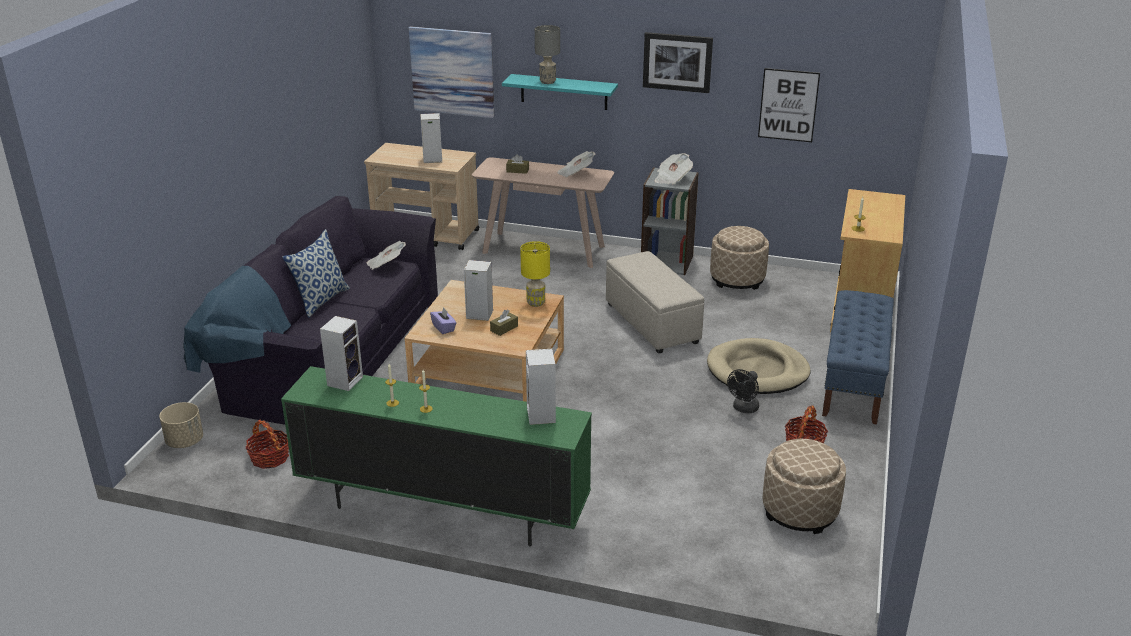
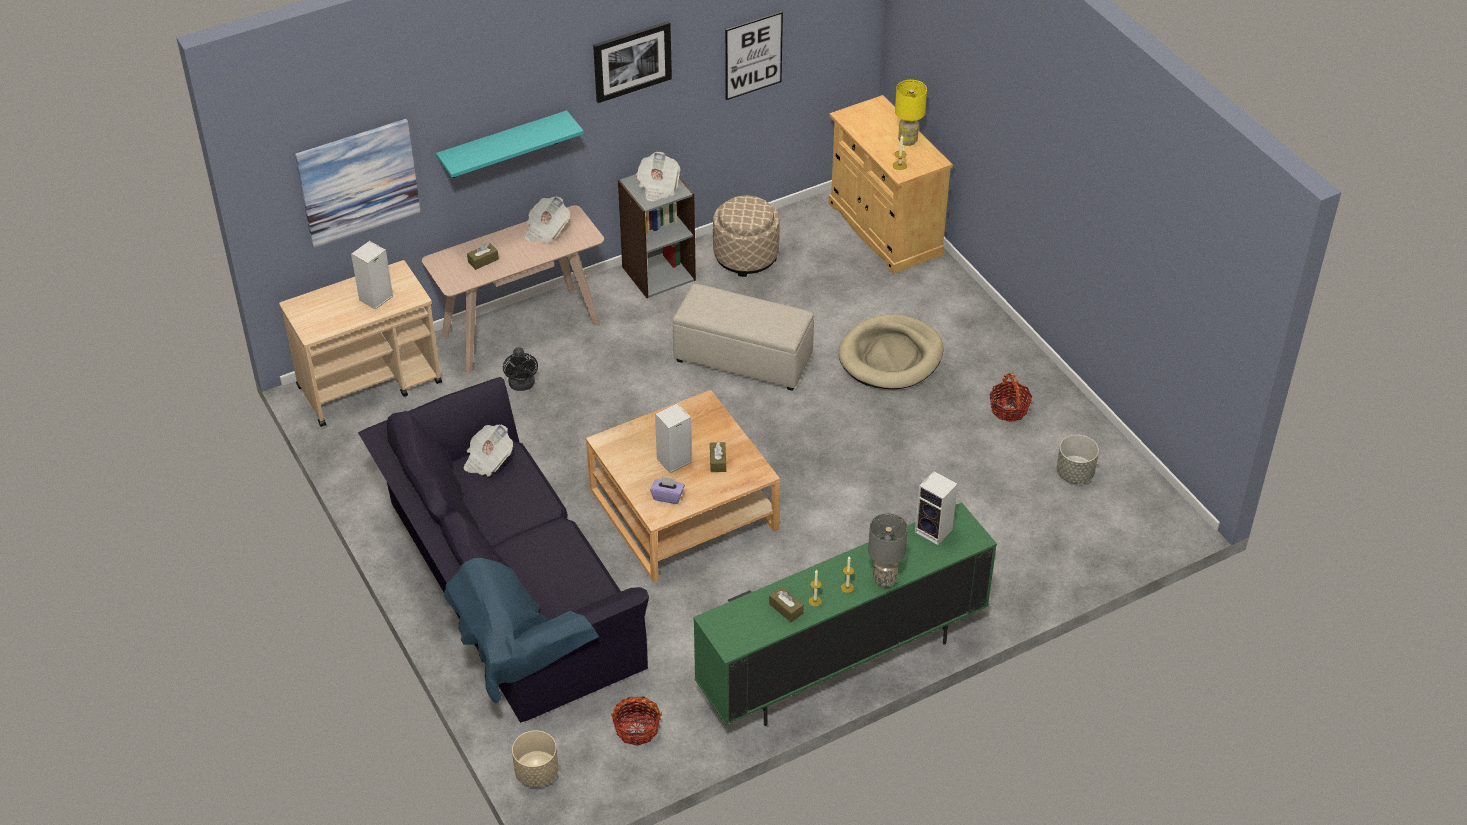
camera: 45 degrees left, 15 degrees up
(321, 300) = (495, 543): pillow -> none
(345, 380) = (745, 609): speaker -> none
(368, 395) = (786, 609): none -> brown tissue box
(535, 303) = (701, 414): yellow table lamp -> yellow table lamp (907, 141)
(547, 82) = (495, 146): grey table lamp -> grey table lamp (883, 579)
(744, 409) = (928, 404): black fan -> black fan (522, 385)
(800, 510) = (1075, 473): beige ottoman -> grey planter
(853, 381) = (971, 319): blue bench -> none

